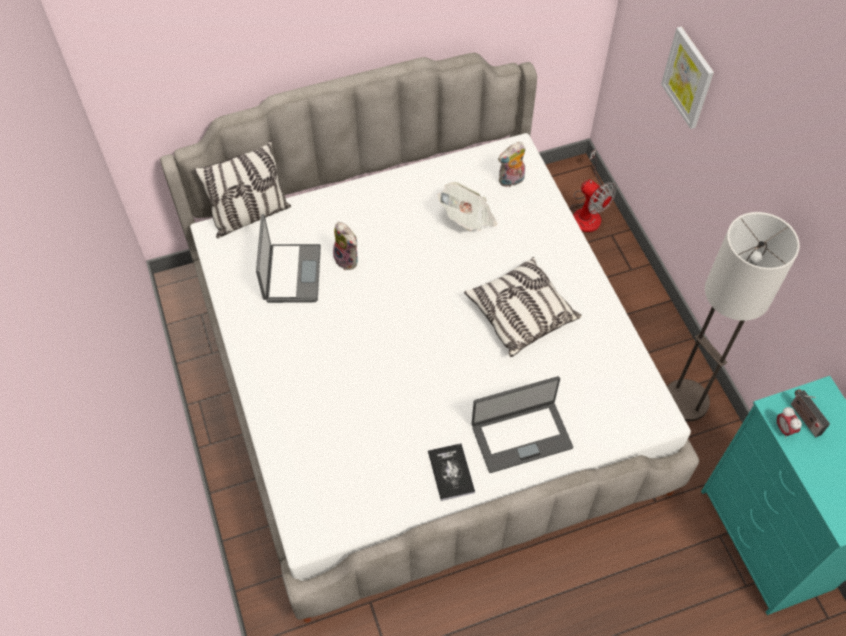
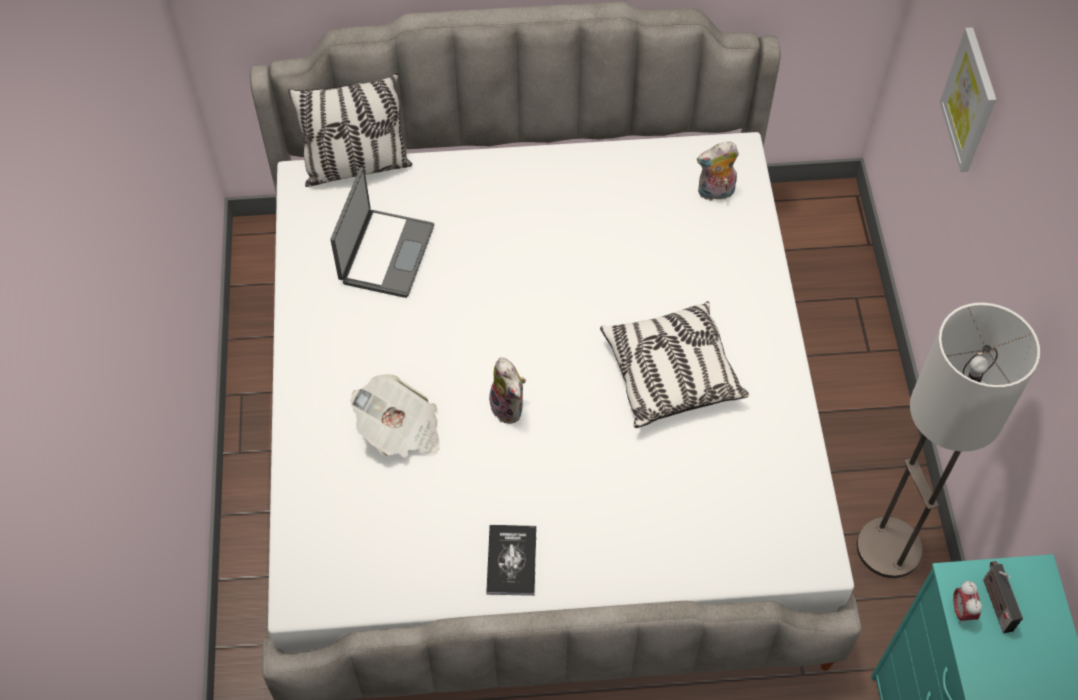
camera: 15 degrees right, 0 degrees up
(348, 259) = (465, 251): plush toy -> plush toy (510, 407)
(467, 217) = (640, 230): newspaper -> newspaper (400, 430)
(521, 435) = (619, 535): laptop -> none
(587, 211) = (832, 258): fan -> none

